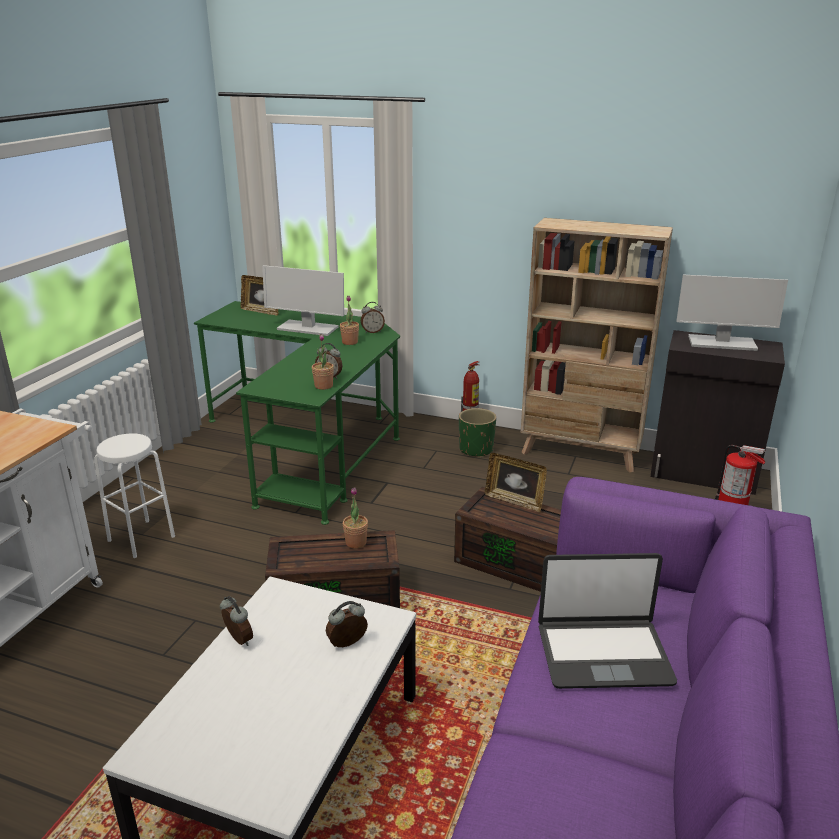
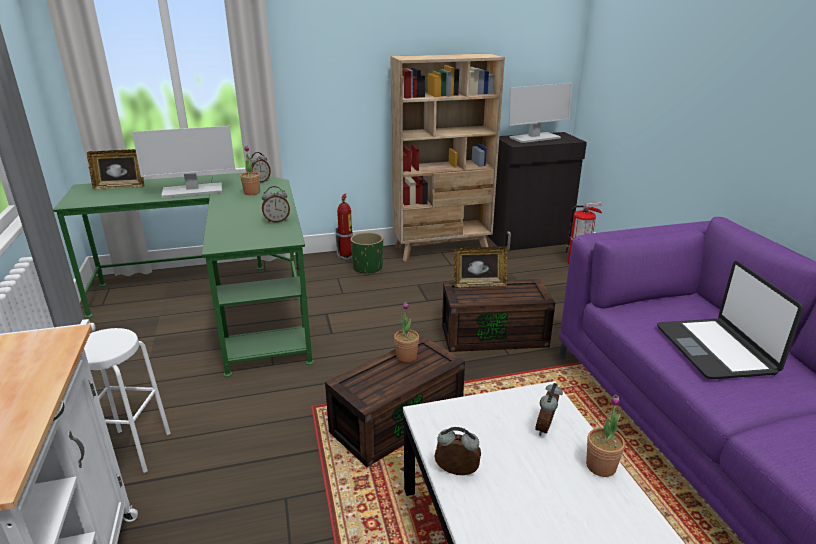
camera: 35 degrees left, 0 degrees up
(323, 386) = (283, 228): potted plant -> potted plant (601, 466)
(603, 654) = (716, 349): laptop -> laptop turned 120 degrees clockwise

